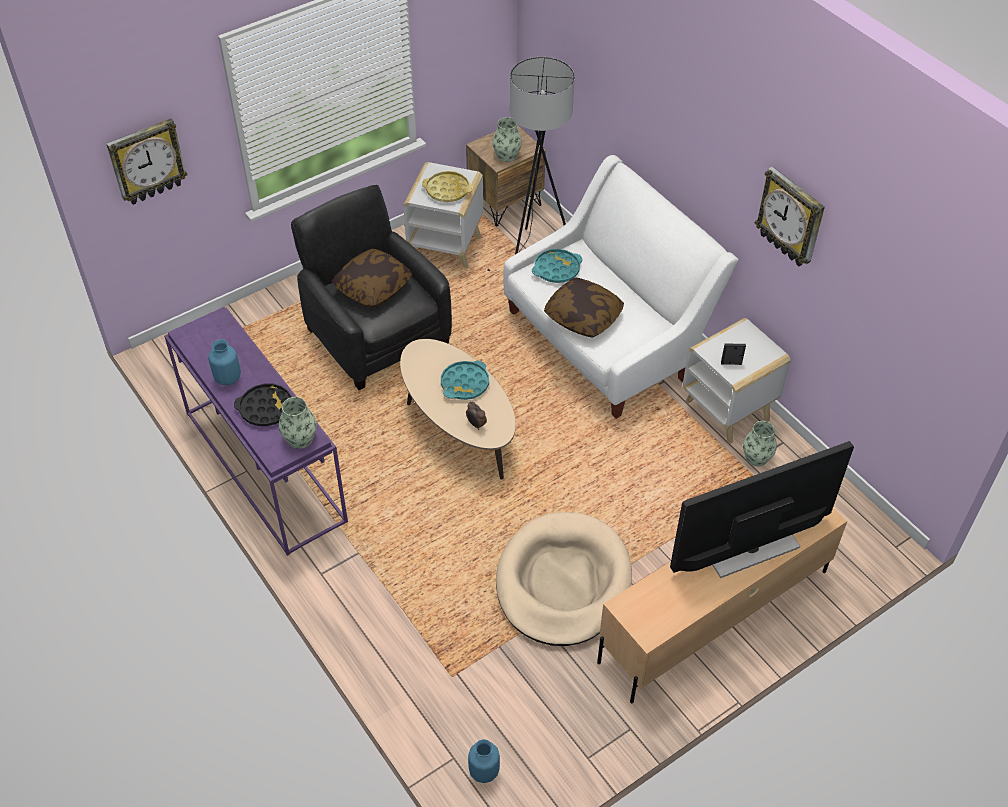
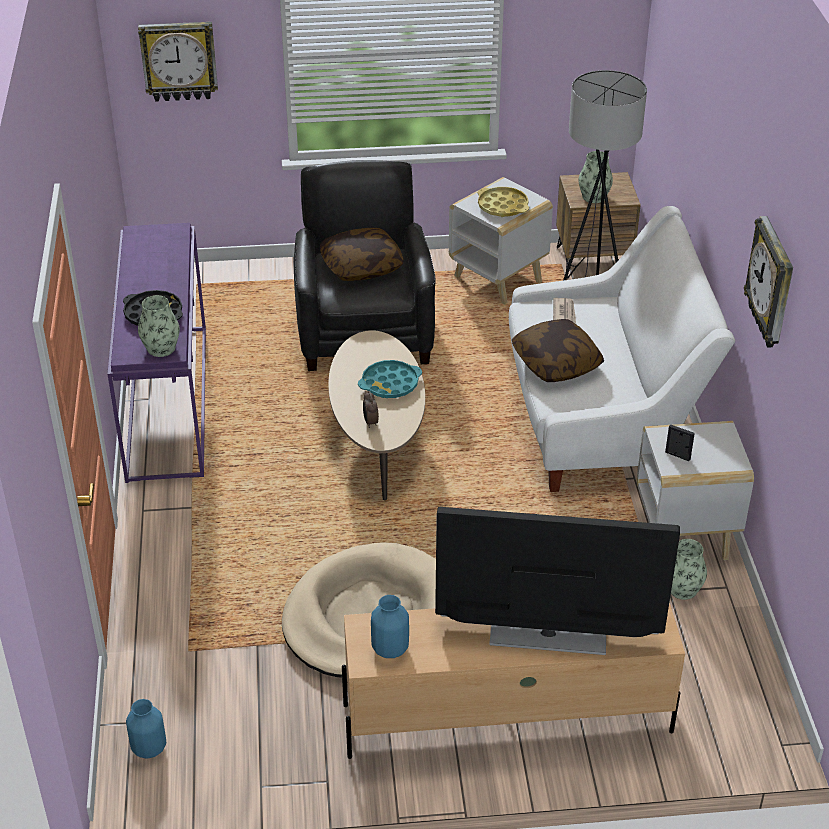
camera: 30 degrees right, 10 degrees down
(228, 378) = (142, 278): blue vase -> blue vase (391, 648)
(556, 269) = (564, 313): turquoise tray -> newspaper

